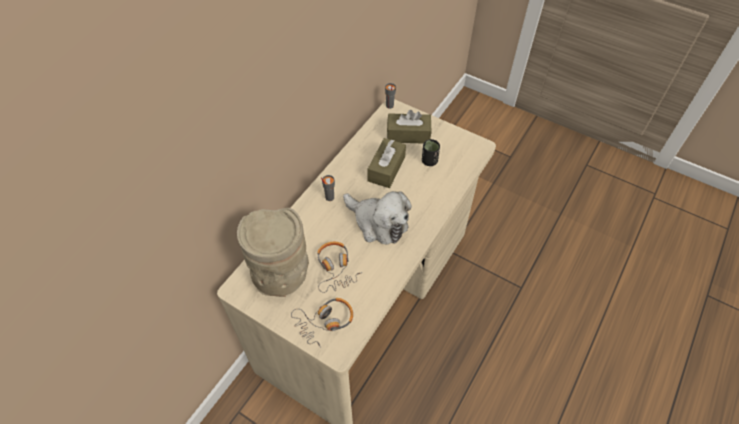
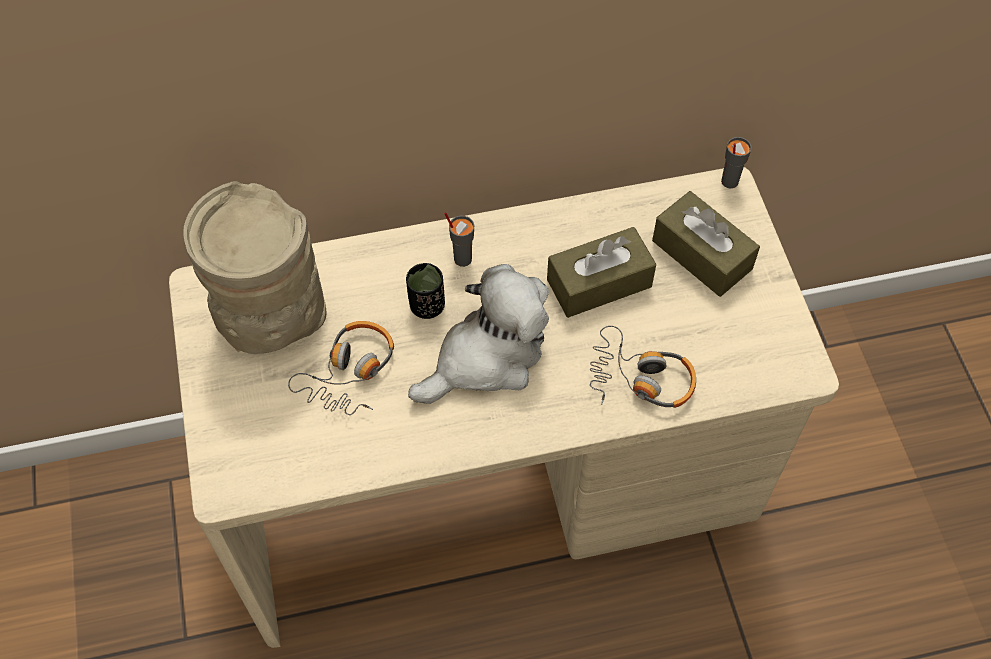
camera: 45 degrees right, 5 degrees up
(325, 322) = (253, 434): headphones -> headphones (641, 378)
(378, 223) = (486, 357): plush toy -> plush toy turned 120 degrees counterclockwise
(429, 161) = (683, 326): black cup -> black cup (427, 306)

